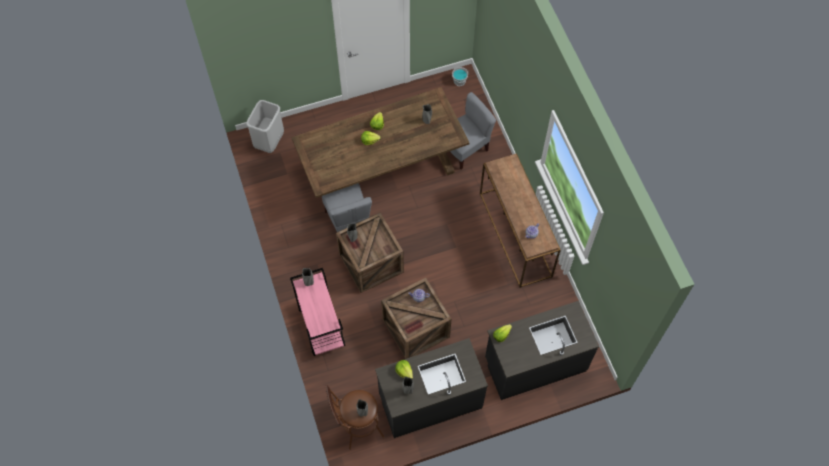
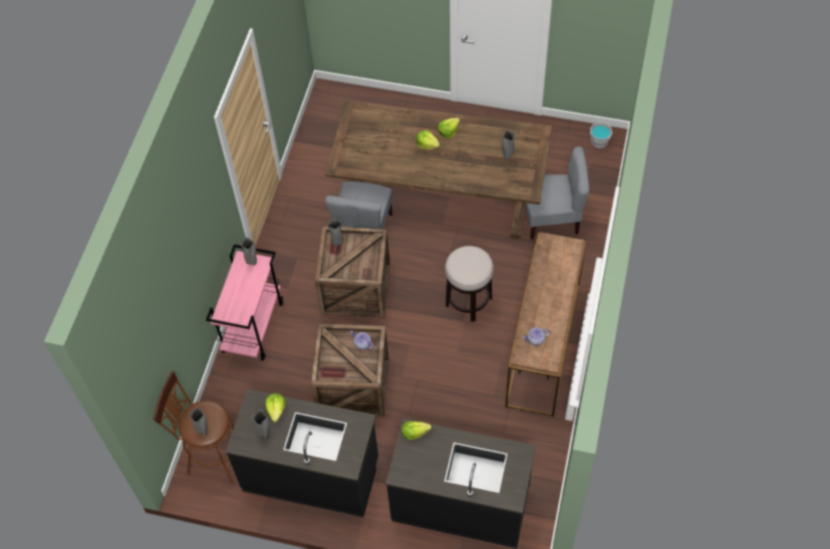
camera: 35 degrees right, 5 degrees down
(269, 142) = (340, 105): grey trash can -> none
(450, 232) = (468, 301): none -> stool

